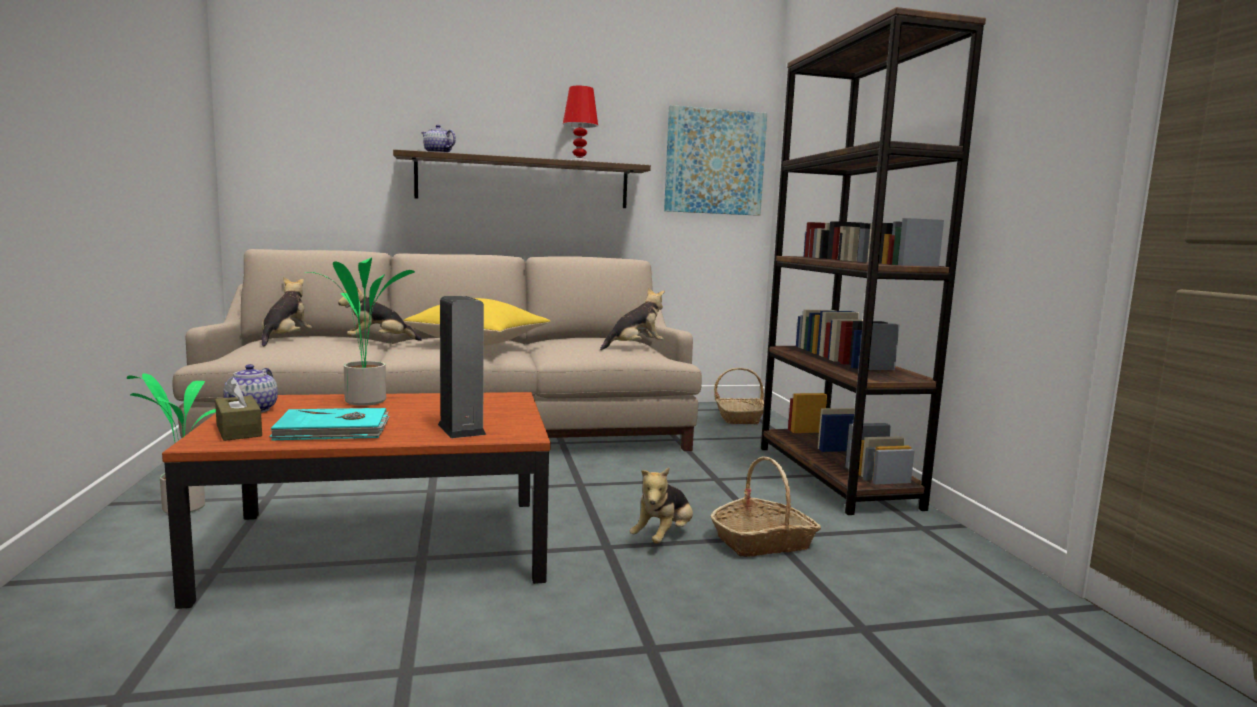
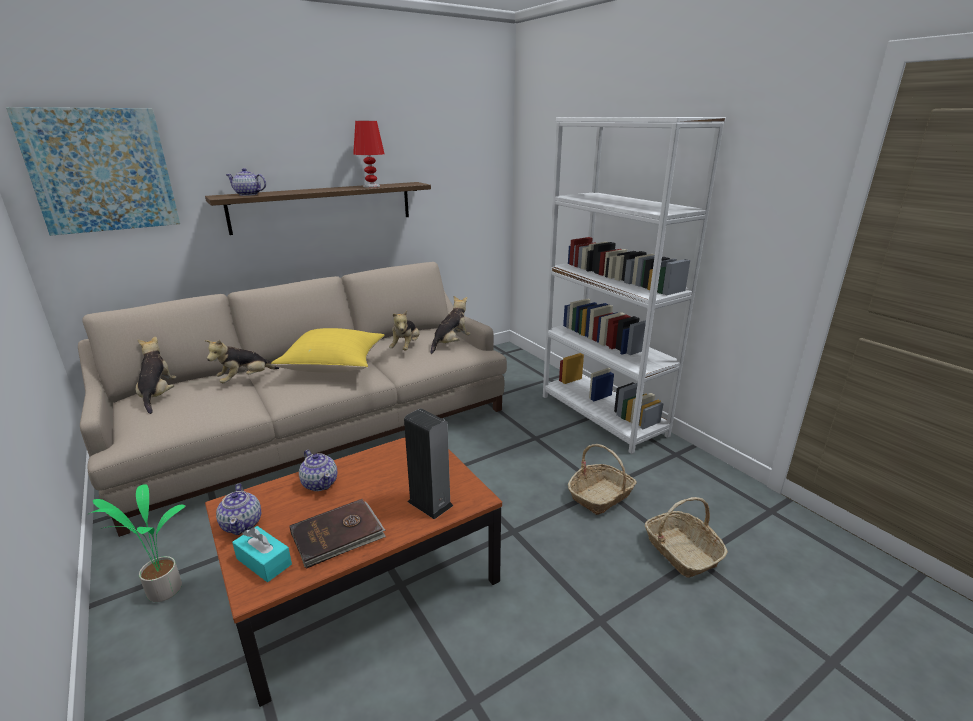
camera: 20 degrees left, 15 degrees up
(238, 430) = (264, 561): brown tissue box -> turquoise tissue box
(333, 430) = (338, 535): turquoise book -> brown book
(363, 402) = (320, 483): potted plant -> teapot
(663, 537) = (541, 510): plush toy -> plush toy (406, 347)
(714, 162) = (470, 170): picture -> picture (101, 170)
(738, 418) = (508, 364): basket -> basket (681, 551)
(835, 476) = (602, 415): brown bookcase -> white bookcase

